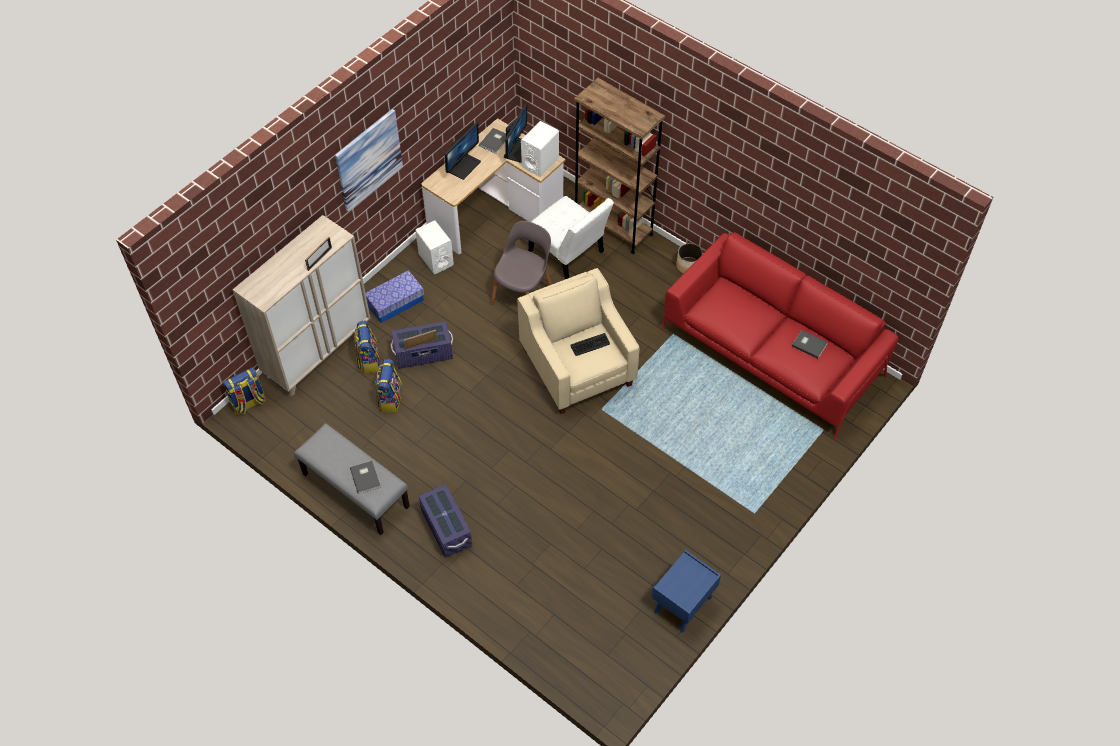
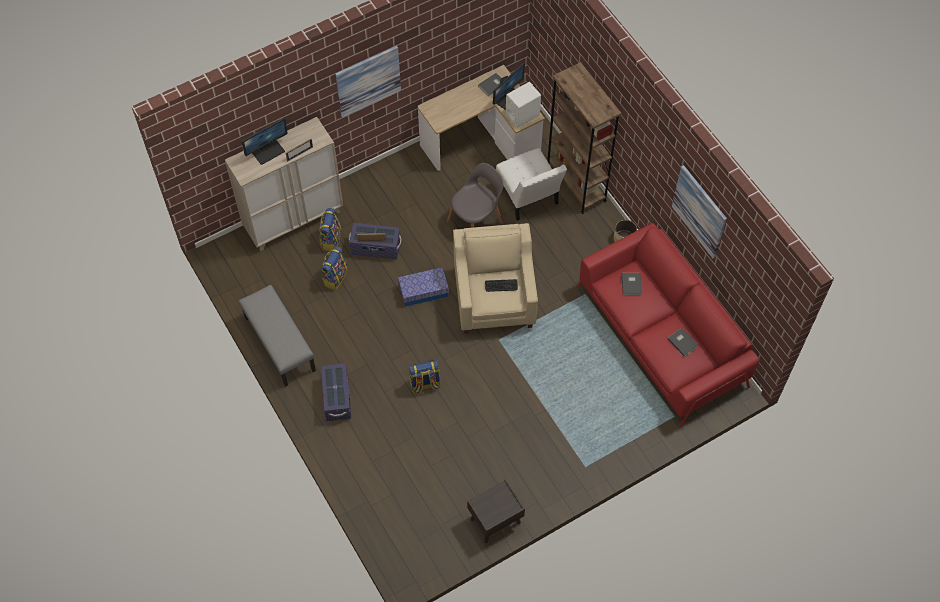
camera: 20 degrees right, 5 degrees up
(248, 403) = (225, 246): backpack -> backpack (424, 384)
(366, 477) = (283, 338): grey book -> grey book (632, 284)
(395, 302) = (370, 197): storage box -> storage box (423, 291)
(436, 259) = (417, 169): white speaker -> none
(463, 166) = (458, 100): monitor -> monitor (268, 151)
(683, 605) = (495, 521): blue nightstand -> brown nightstand
(792, 191) = (699, 211): none -> picture

